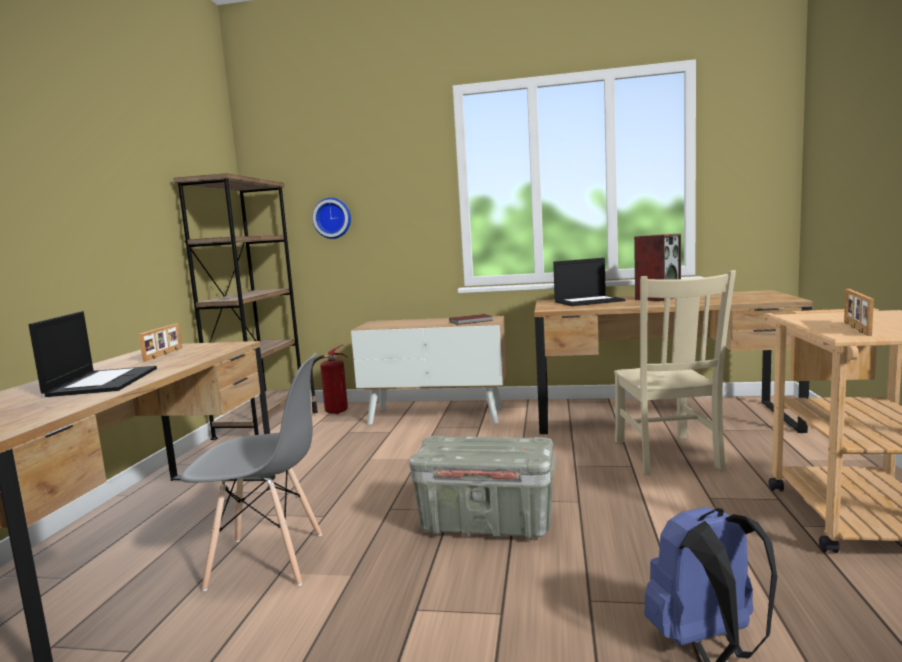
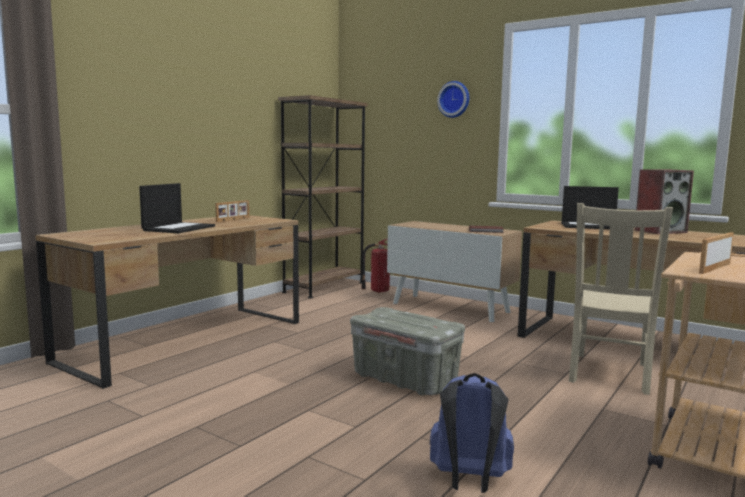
camera: 25 degrees right, 0 degrees up
(268, 561) = (251, 364): grey chair -> none
(332, 218) = (400, 133): wall clock -> wall clock (454, 99)

